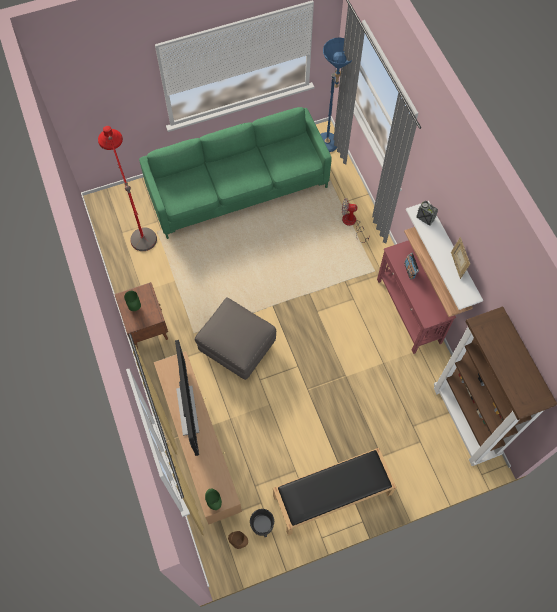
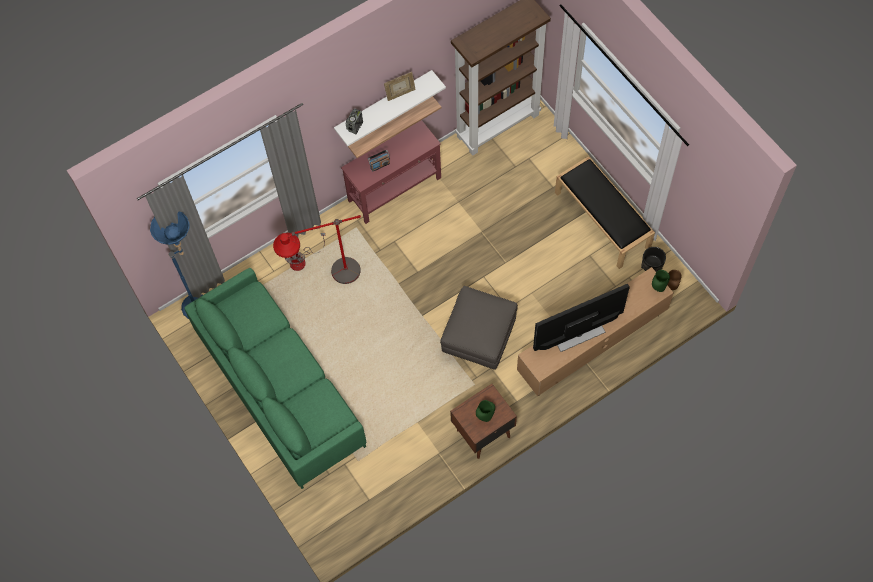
camera: 100 degrees left, 0 degrees up
(138, 224) = (353, 485): red floor lamp -> red floor lamp (328, 282)

